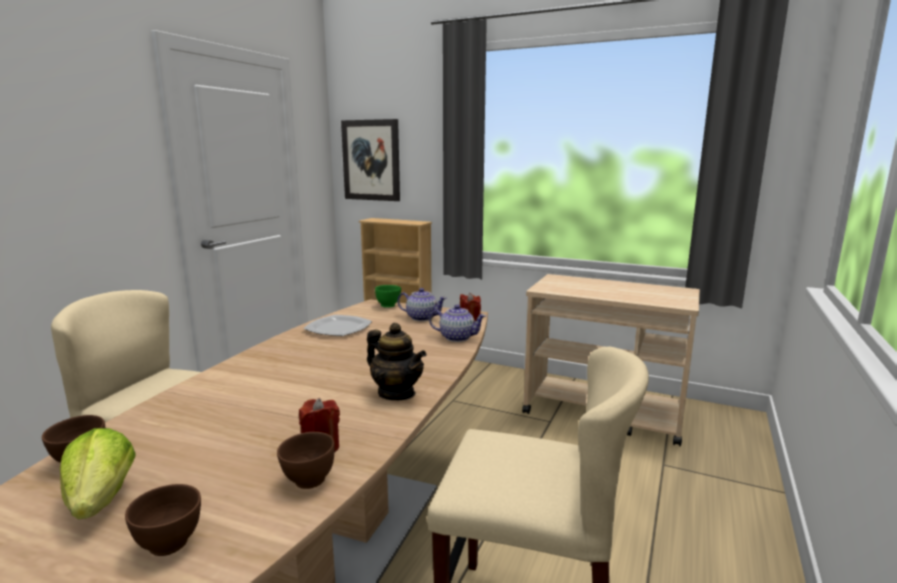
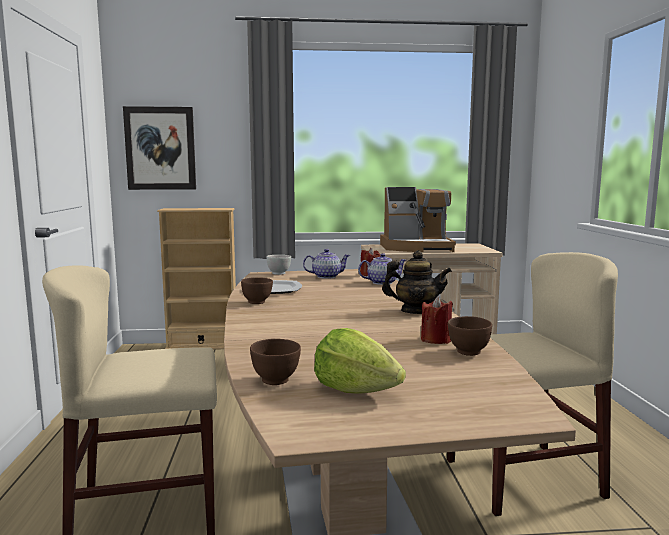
camera: 30 degrees left, 5 degrees down
(170, 544) = (460, 390): brown bowl -> brown bowl (257, 302)
(388, 305) = (279, 273): green bowl -> white bowl
(600, 287) = (416, 247): none -> coffee machine

